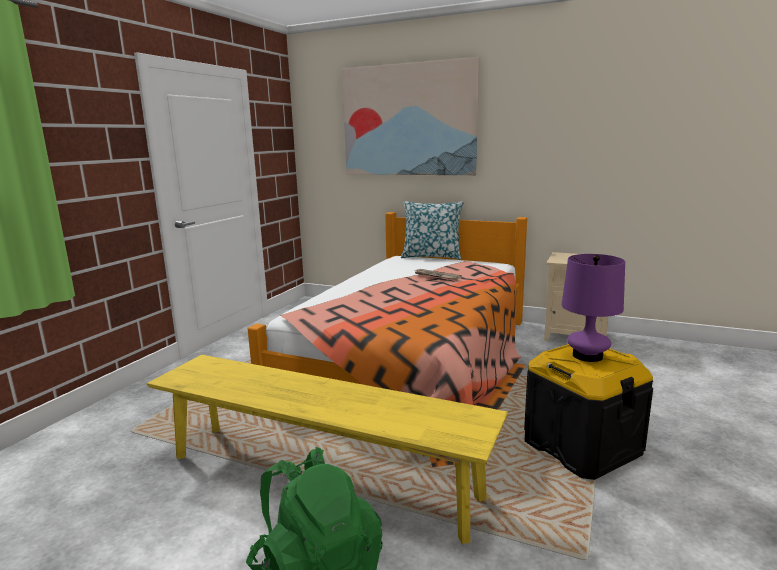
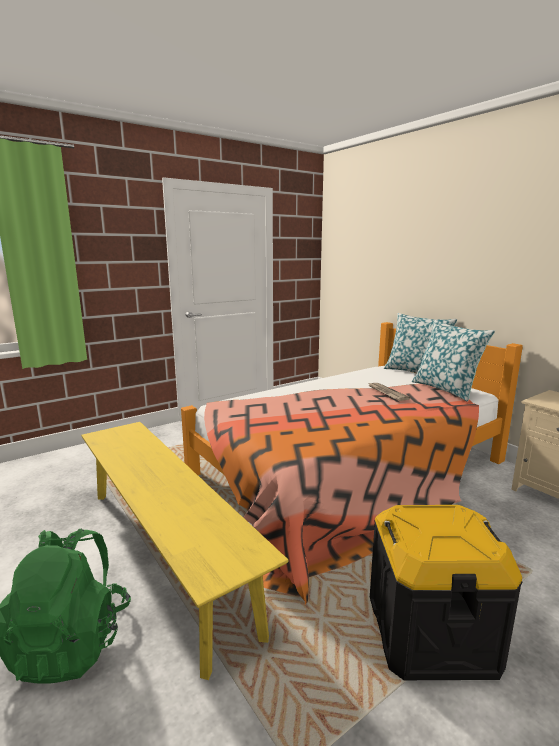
camera: 30 degrees right, 0 degrees up
(408, 120) = (413, 232): picture -> none
(477, 265) = (446, 389): none -> pillow
(587, 356) = (442, 527): purple table lamp -> none

